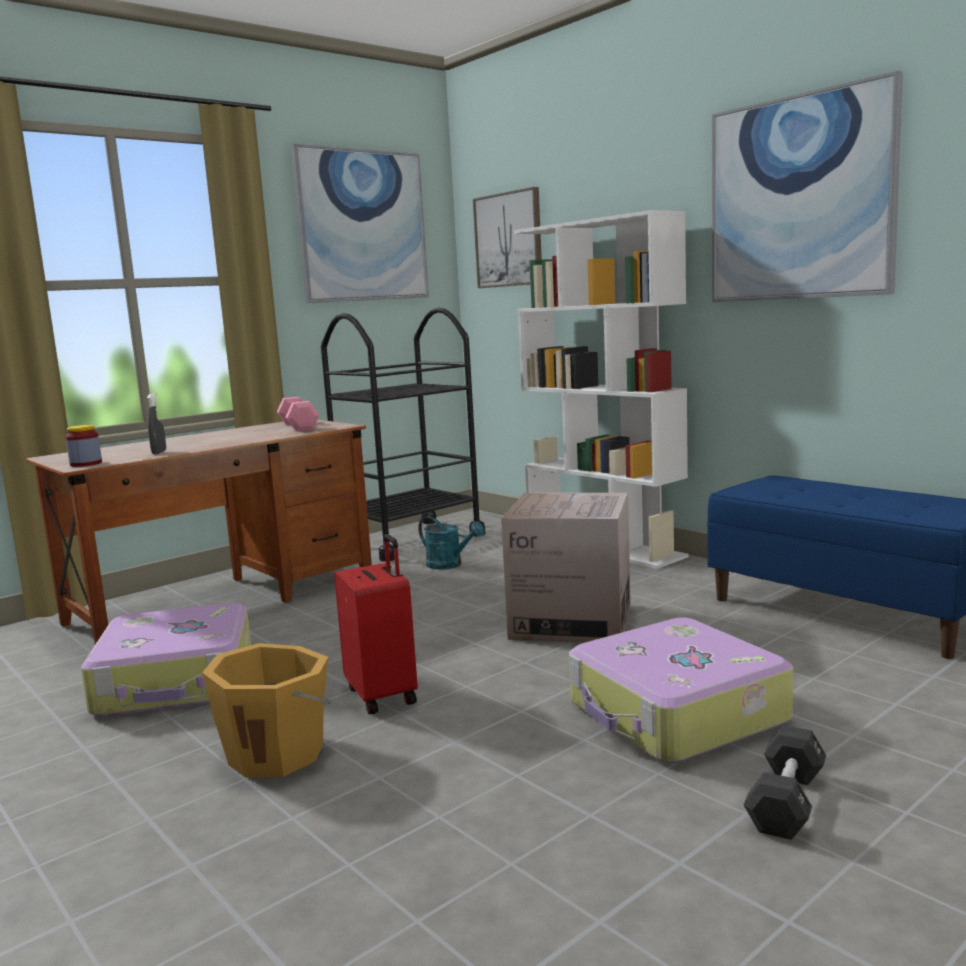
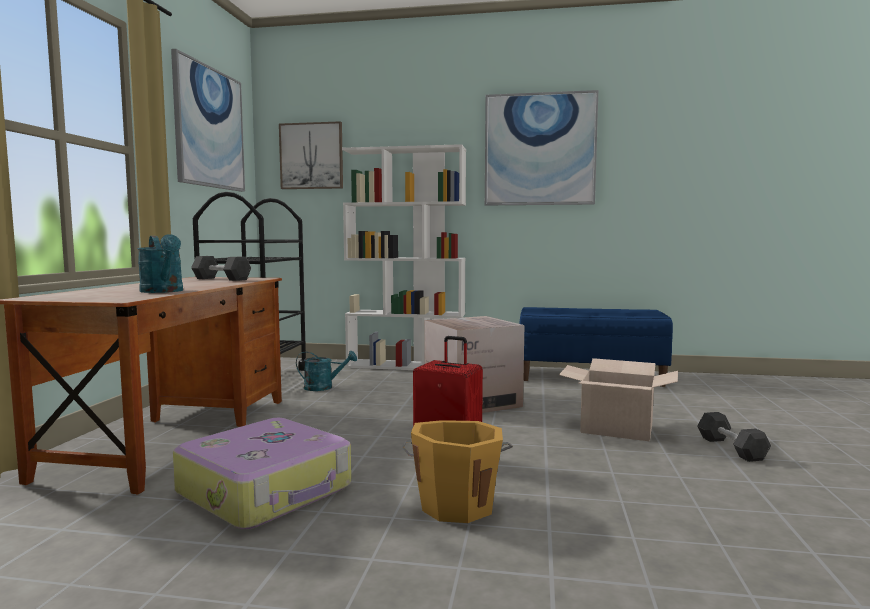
camera: 40 degrees left, 5 degrees down
(86, 464) = (118, 298): jar -> none
(159, 452) = (164, 291): grey spray bottle -> turquoise watering can
(298, 426) = (221, 279): pink dumbbell -> black dumbbell
(676, 714) = (617, 429): suitcase -> cardboard box

